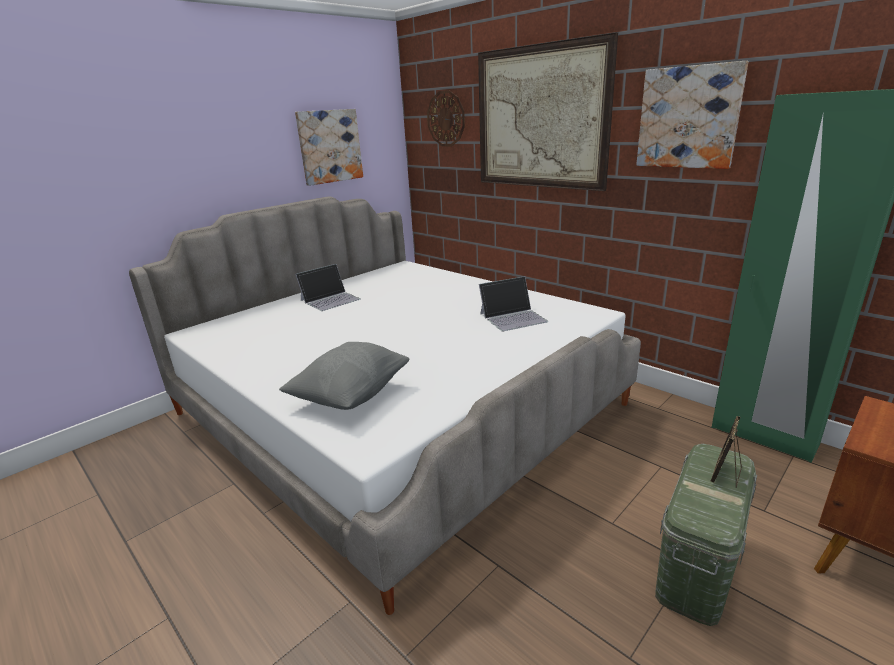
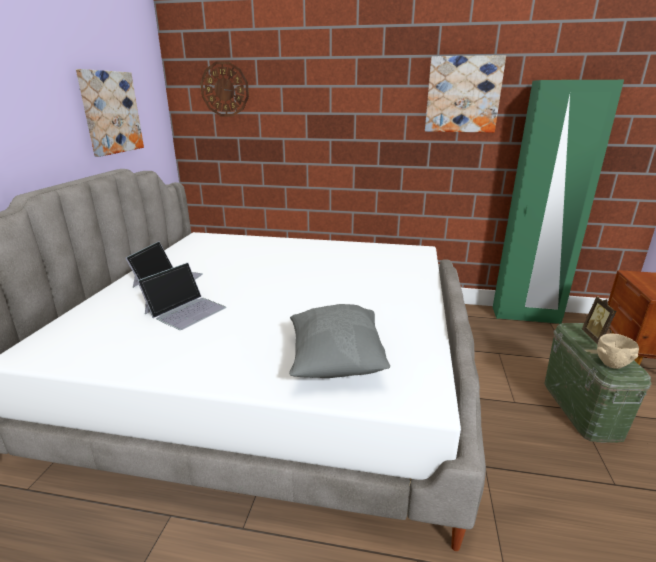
camera: 35 degrees left, 0 degrees up
(513, 317) = (367, 264): laptop -> laptop (186, 310)
(540, 118) = (332, 92): picture -> none
(693, 509) = (611, 365): none -> beige bowl

